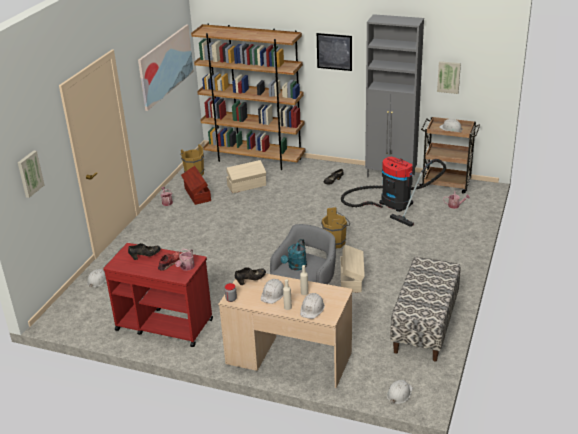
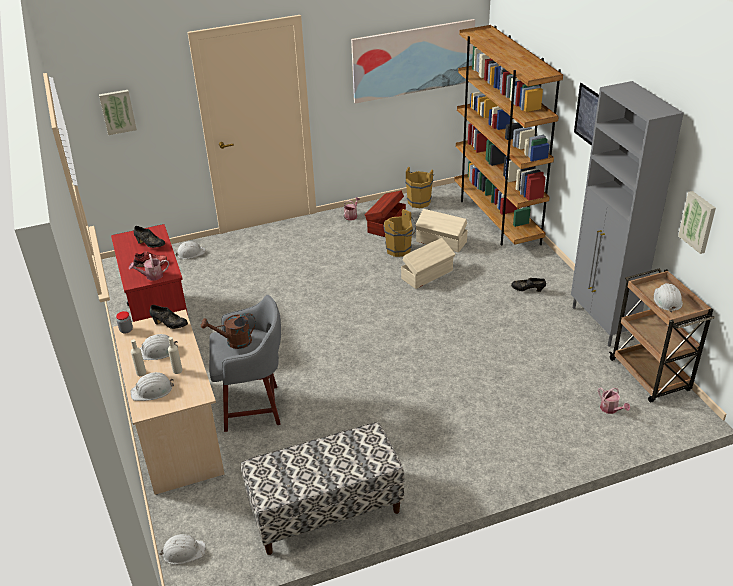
camera: 50 degrees right, 5 degrees up
(295, 267) = (234, 342): turquoise watering can -> brown watering can
(336, 242) = (412, 356): brown bucket -> brown bucket (400, 250)
(351, 279) = (356, 404): beige storage box -> beige storage box (428, 275)
(392, 202) = (546, 354): vacuum cleaner -> none

